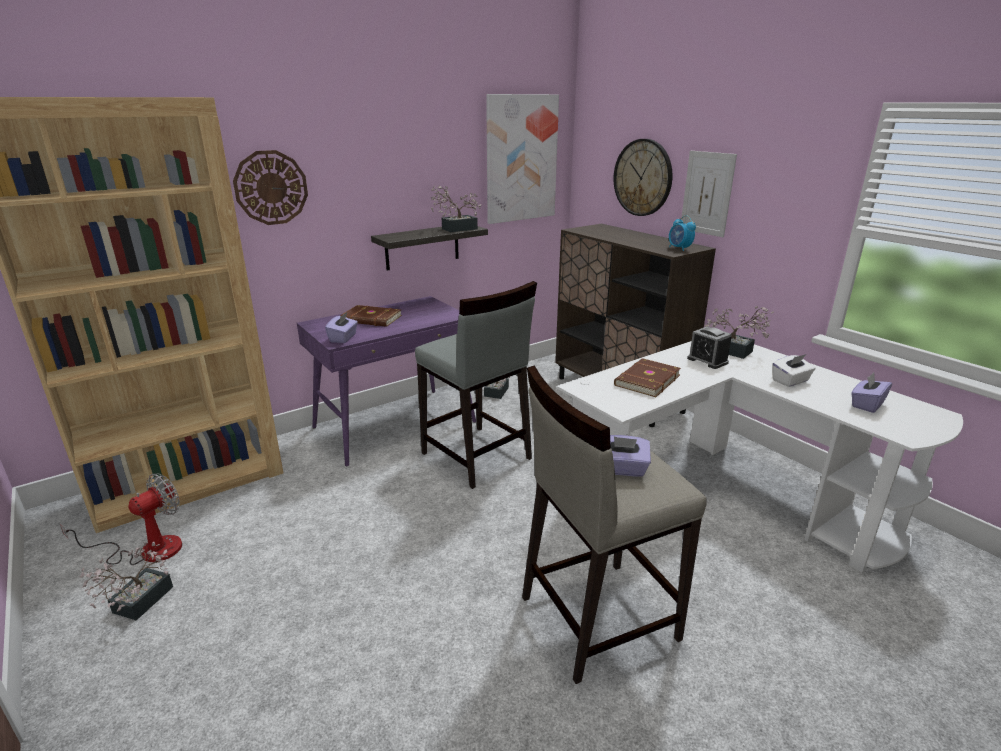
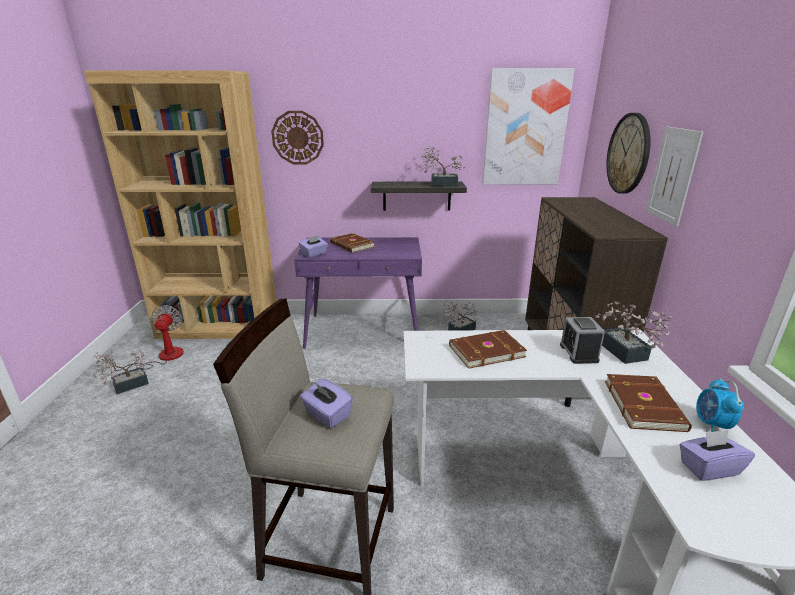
camera: 35 degrees right, 0 degrees up
(147, 550) = (162, 357): fan -> fan turned 75 degrees counterclockwise
(476, 456) = (390, 374): grey stool -> none
(679, 248) = (622, 231): alarm clock -> alarm clock (711, 424)
(790, 381) = (645, 404): white tissue box -> brown book

